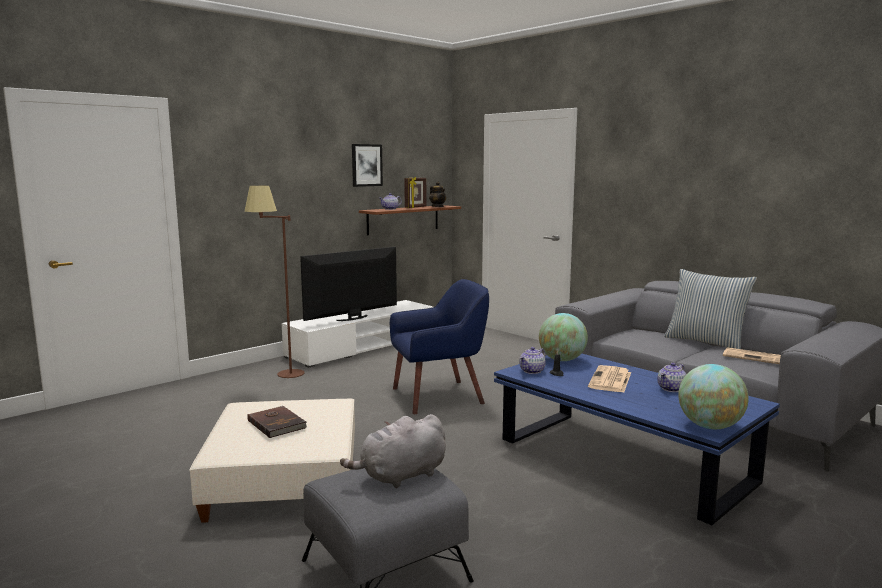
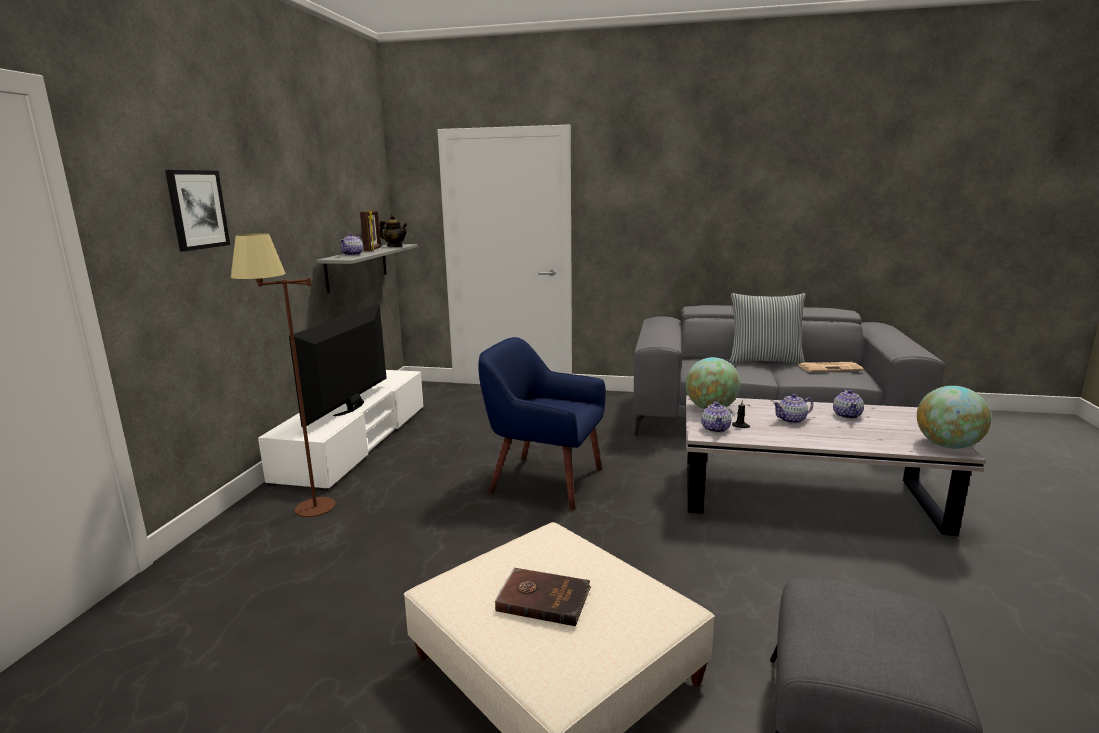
camera: 35 degrees left, 5 degrees up
(366, 165) = (317, 196): picture -> picture (197, 209)
(401, 476) = (872, 614): grey plush toy -> none
(403, 219) = (357, 267): brown shelf -> grey shelf
(439, 396) = (544, 481): blue armchair -> blue armchair turned 105 degrees counterclockwise
(610, 380) = (792, 420): newspaper -> teapot
(623, 462) = (807, 498): blue coffee table -> white coffee table

